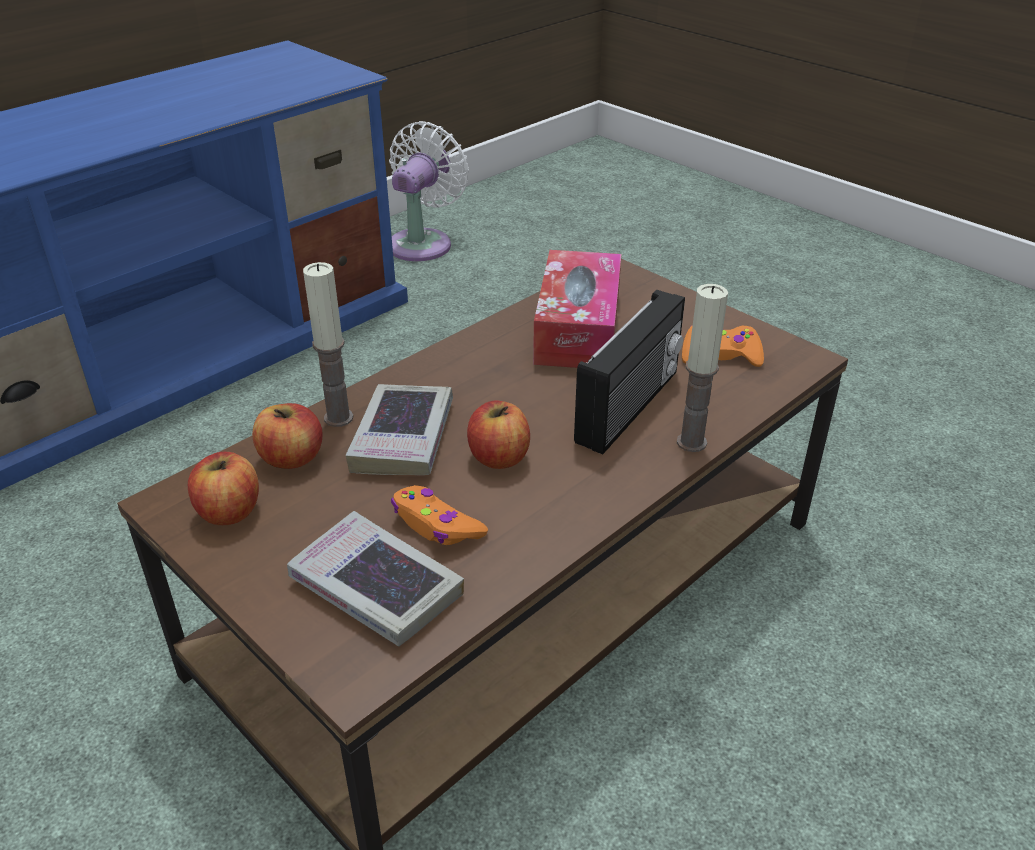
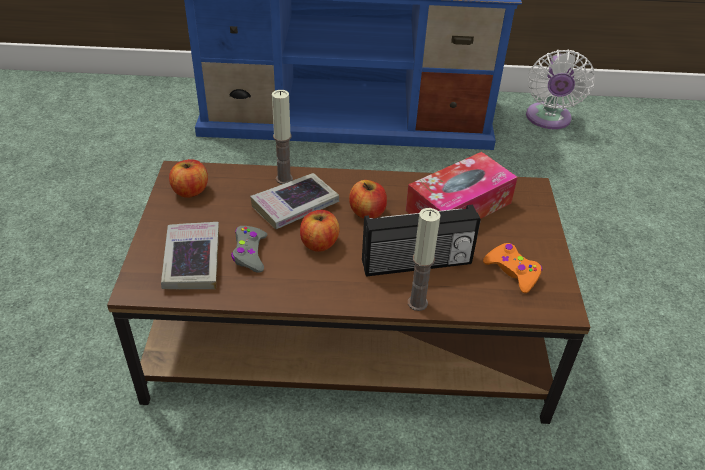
camera: 45 degrees right, 5 degrees up
(291, 458) = (242, 184): apple -> apple (367, 212)
(423, 243) = (548, 119): white fan -> white fan turned 120 degrees clockwise
(436, 525) = (250, 253): orange game controller -> grey game controller

